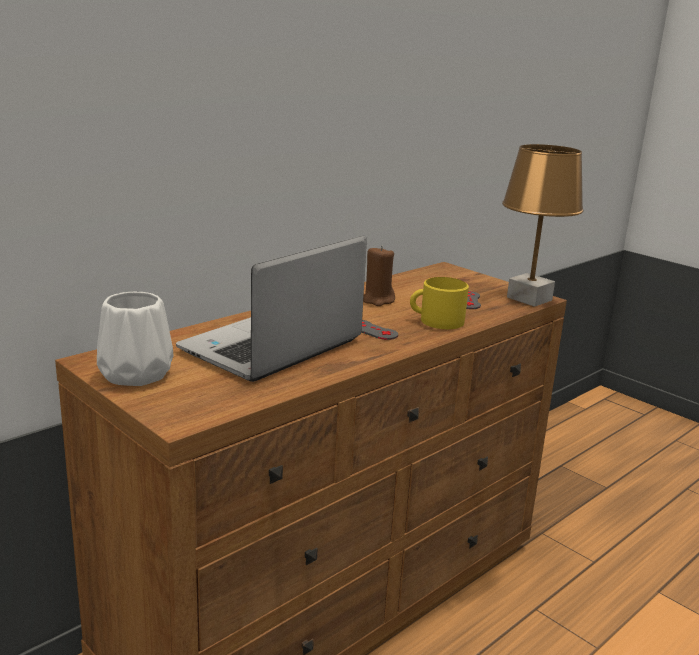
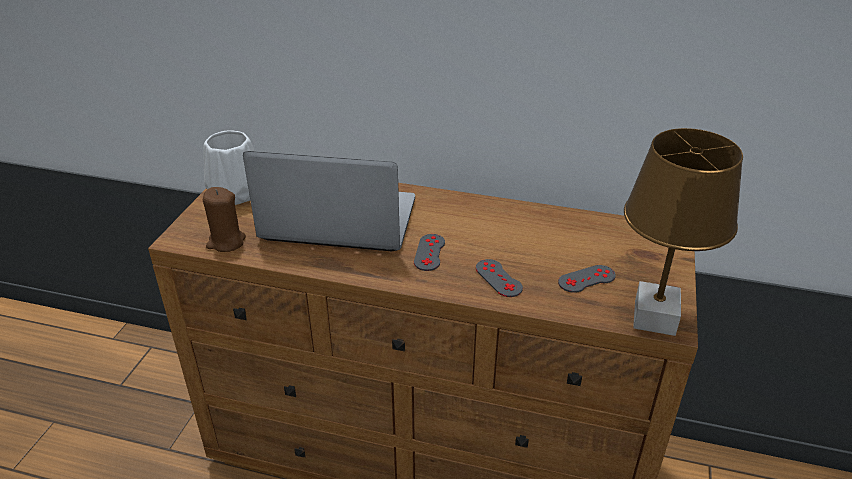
camera: 60 degrees right, 15 degrees up
(378, 300) = (509, 229): brown candle -> brown candle (226, 242)
(436, 321) = (498, 278): yellow mug -> grey game controller

